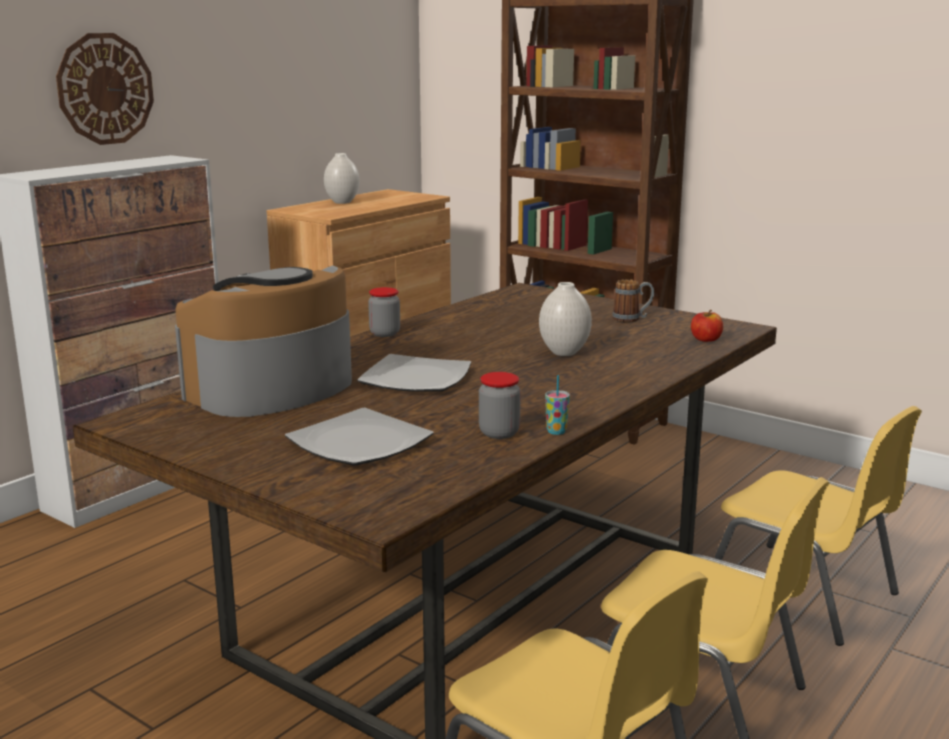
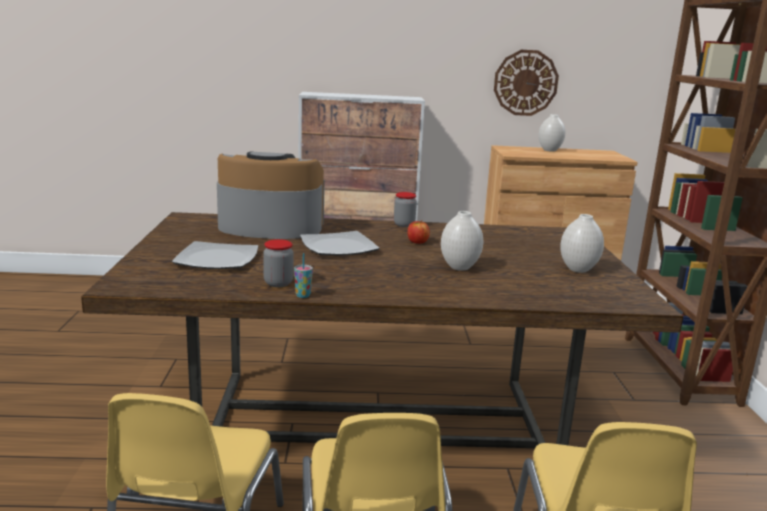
camera: 50 degrees right, 0 degrees up
(105, 89) = (383, 51): wall clock -> wall clock (525, 83)
(632, 319) = (579, 269): mug -> white vase
(706, 339) = (584, 299): apple -> apple (417, 242)

